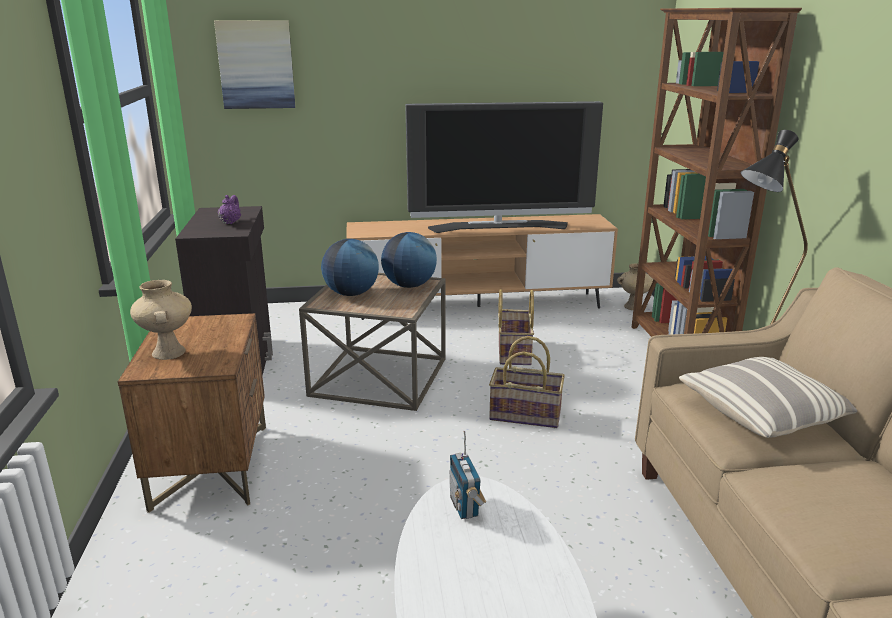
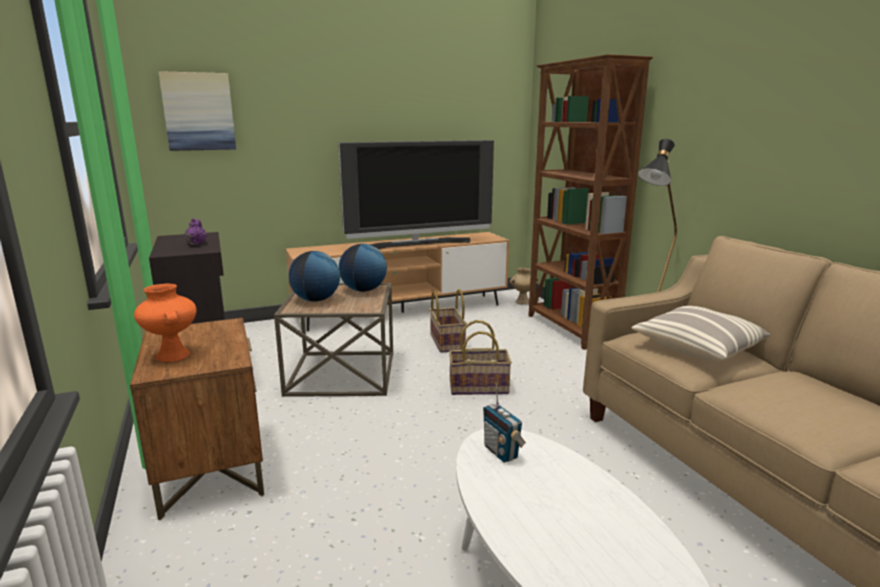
camera: 15 degrees left, 5 degrees down
(168, 352) = (172, 355): beige vase -> orange vase

